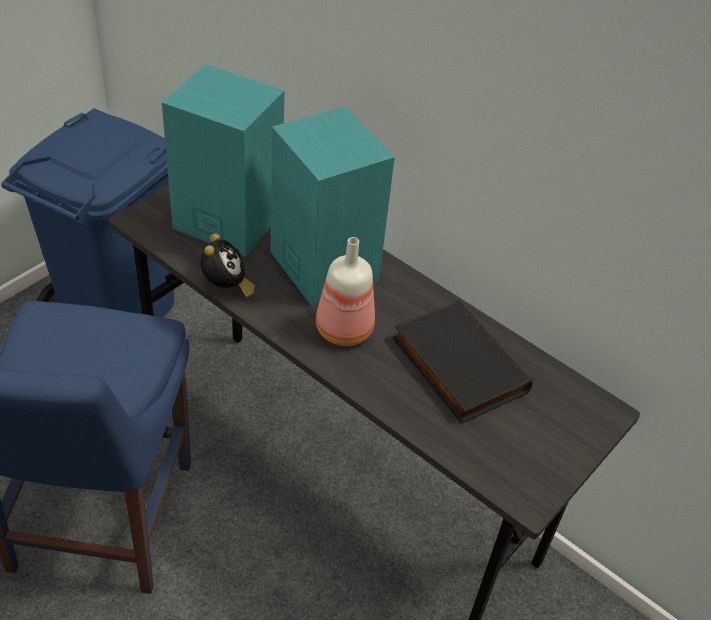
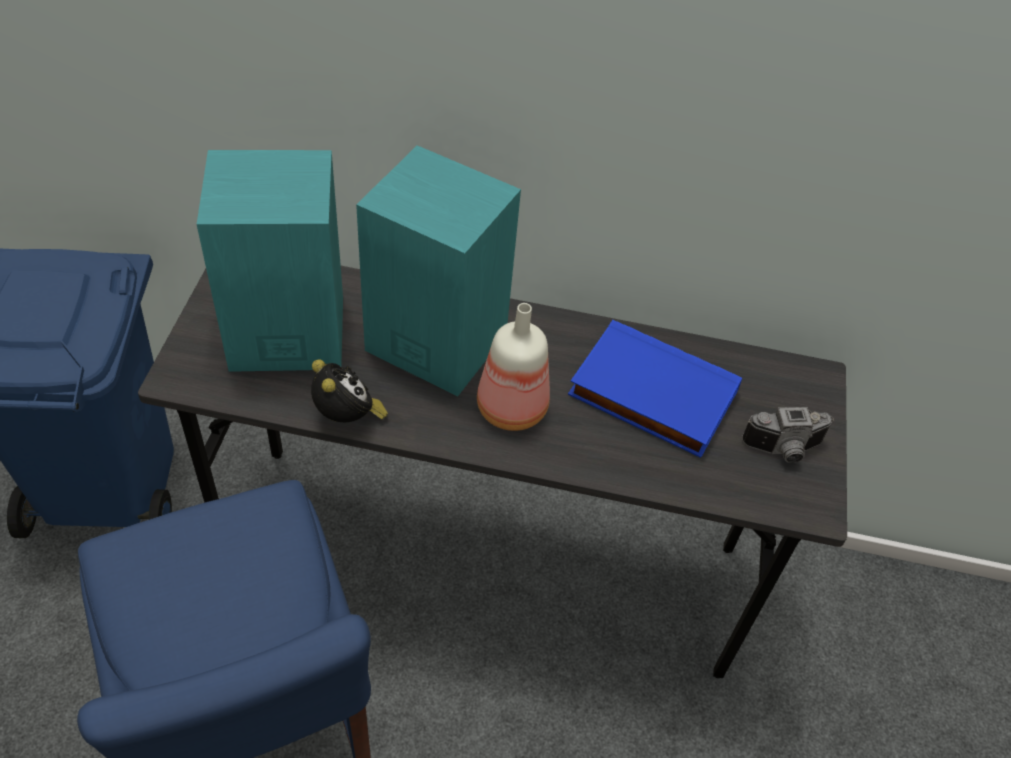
camera: 30 degrees left, 5 degrees up
(456, 366) = (650, 395): black book -> blue book
(535, 449) = (784, 450): none -> camera

